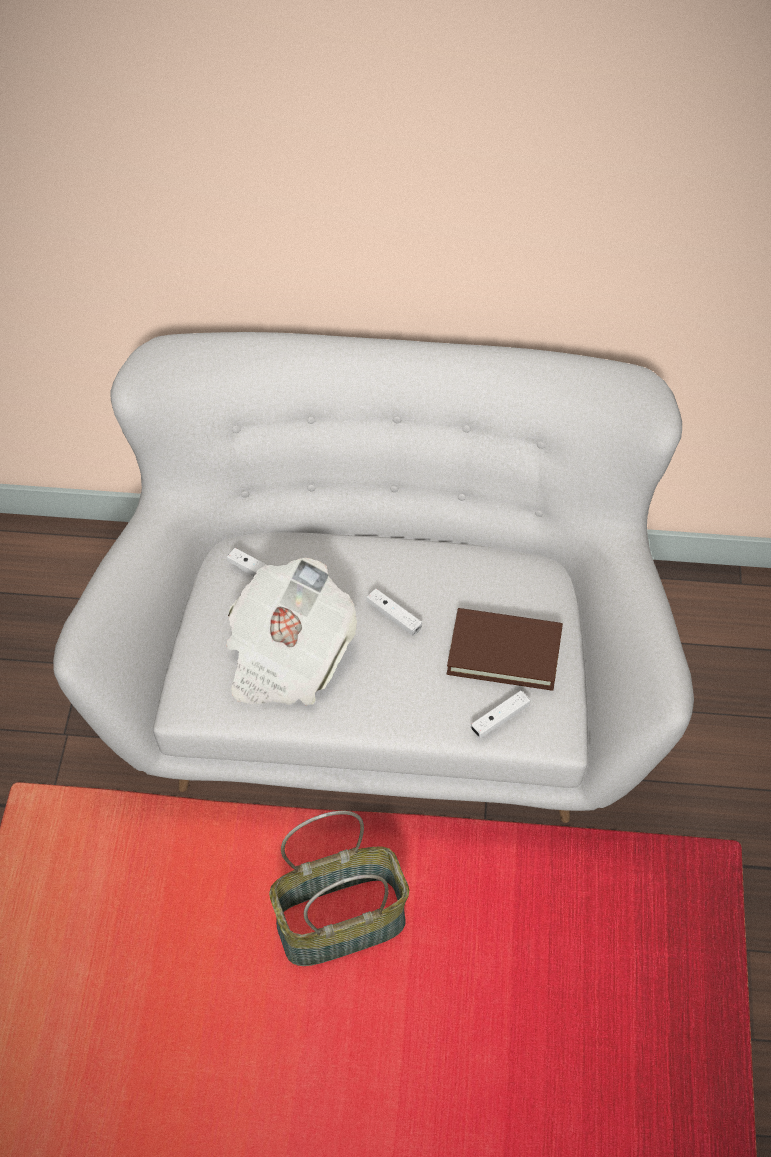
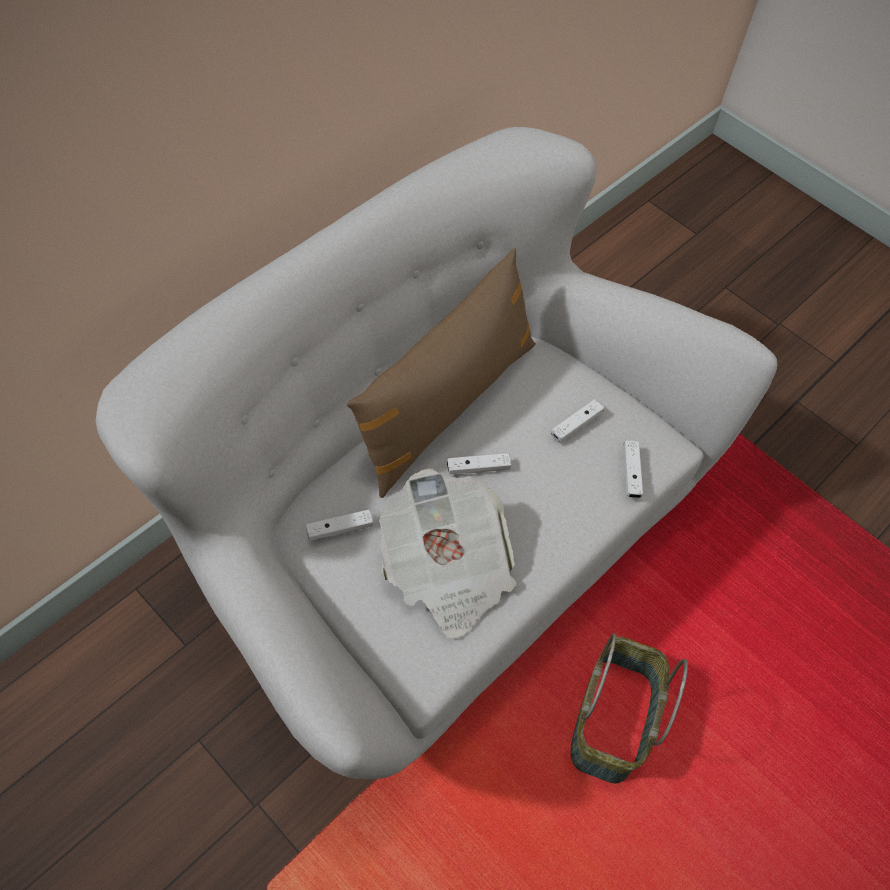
camera: 55 degrees left, 5 degrees up
(431, 560) = (445, 405): none -> brown pillow
(504, 652) = (576, 425): brown book -> white game controller

